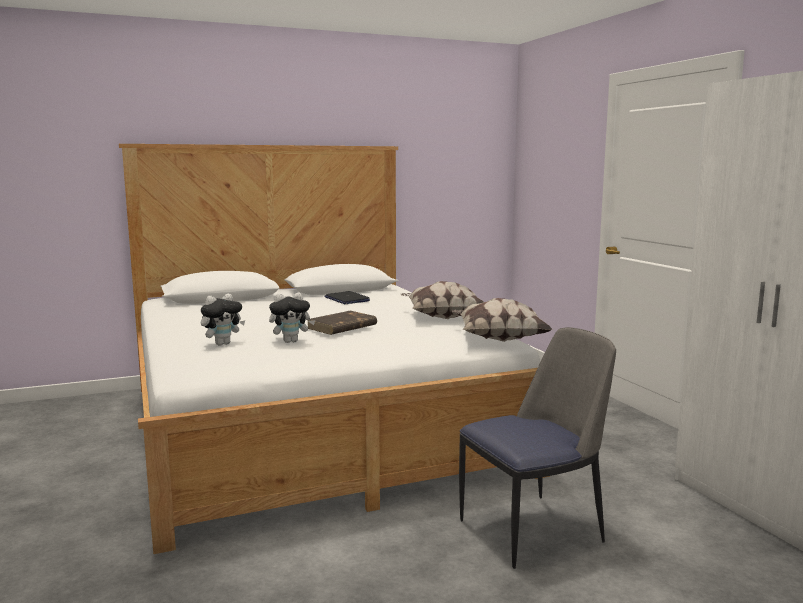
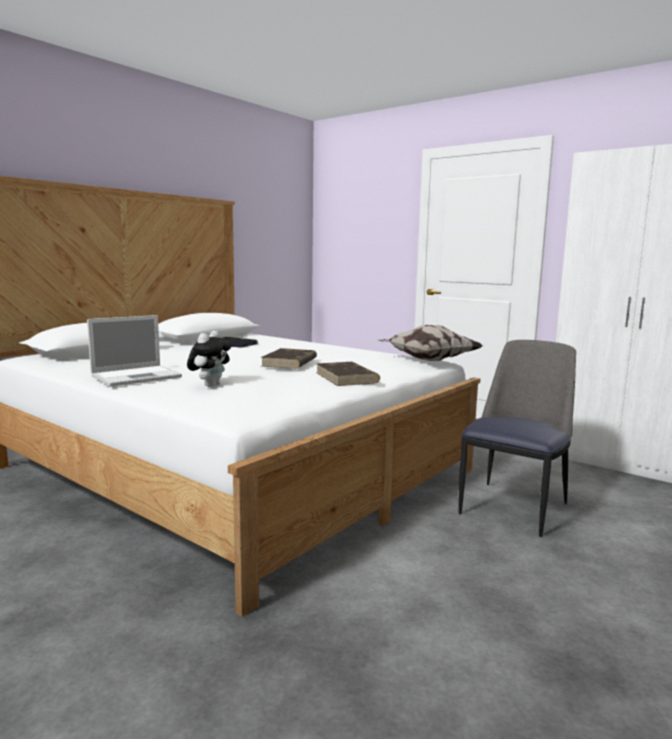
camera: 30 degrees left, 0 degrees up
(192, 327) = (138, 376): none -> laptop
(291, 341) = (272, 377): plush toy -> none
(356, 350) = (347, 378): none -> brown book
(442, 317) = (348, 350): pillow -> none

